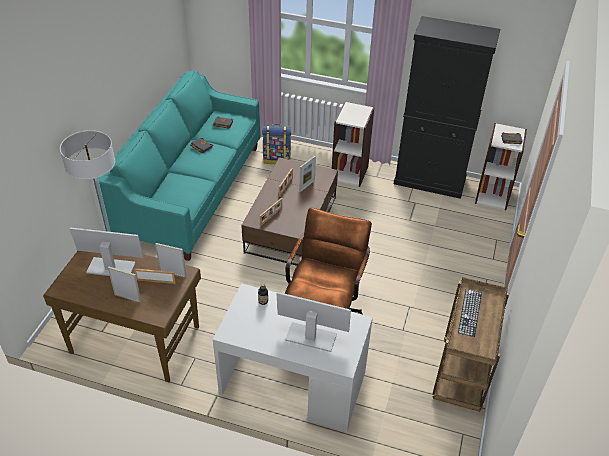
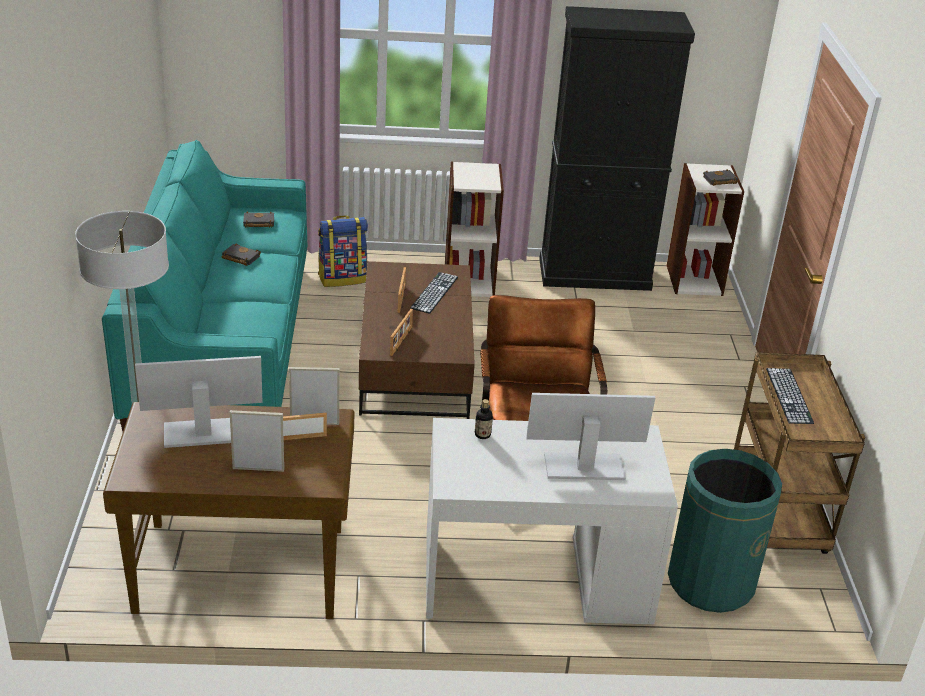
camera: 20 degrees left, 10 degrees down
(307, 186) = (434, 292): picture frame -> keyboard
(395, 412) = (710, 582): none -> green trash can

